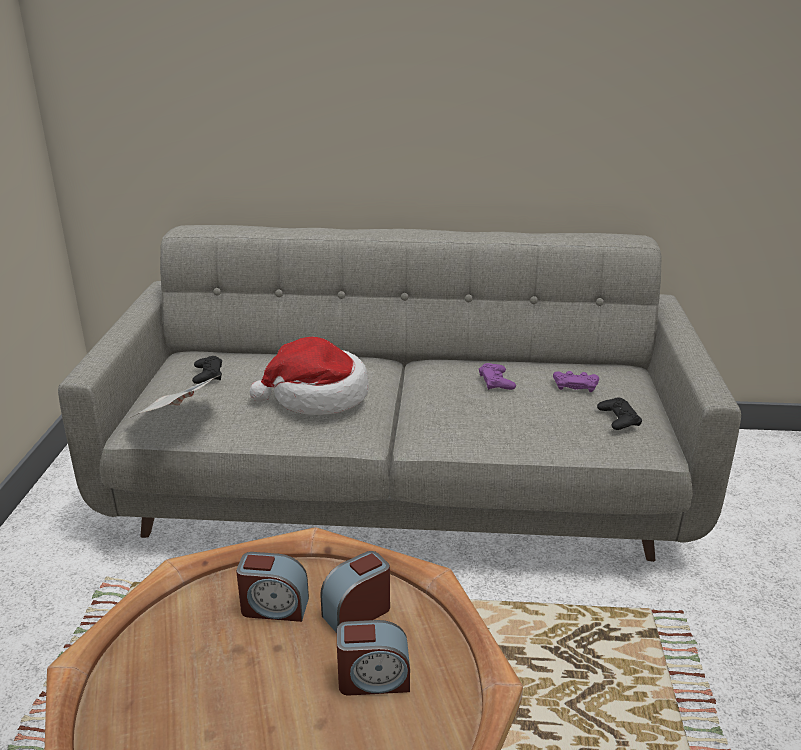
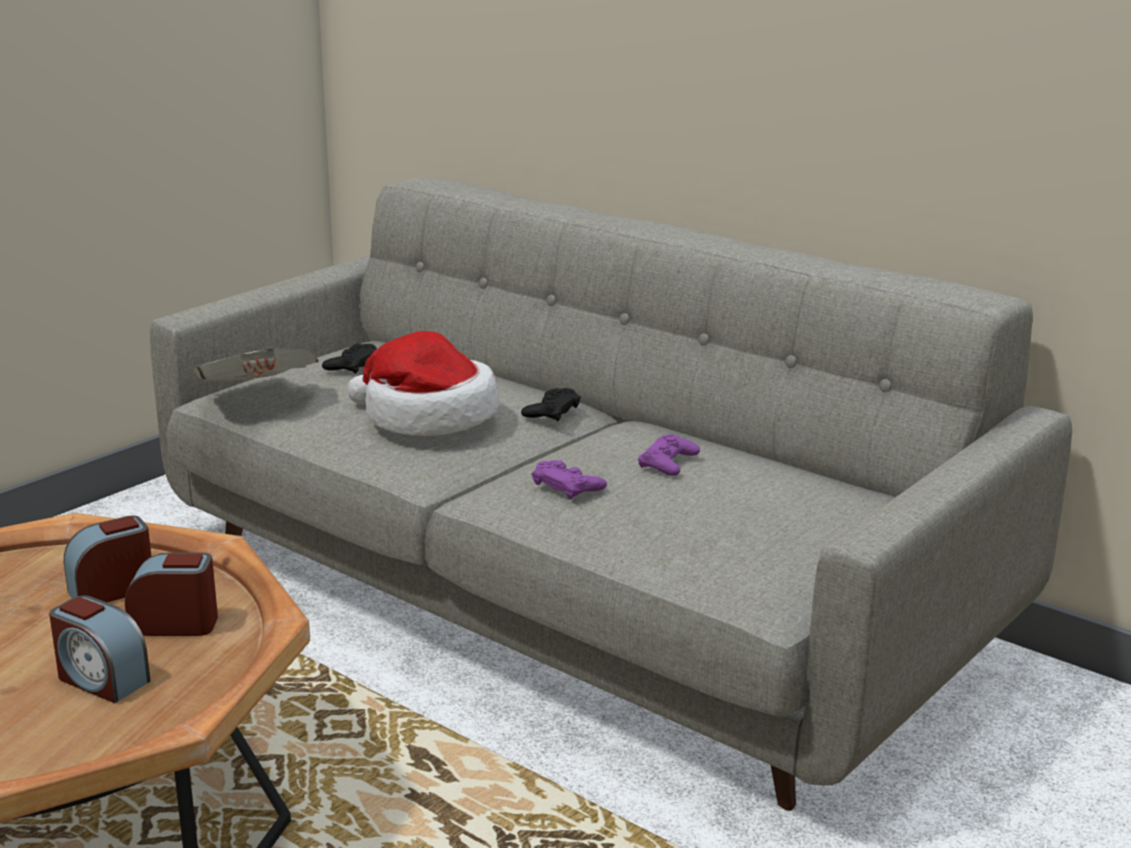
camera: 35 degrees right, 5 degrees down
(274, 607) = (112, 590): alarm clock -> alarm clock turned 105 degrees clockwise
(575, 385) = (771, 497): purple game controller -> purple game controller (567, 485)
(618, 418) = (764, 551): black game controller -> black game controller (551, 411)

